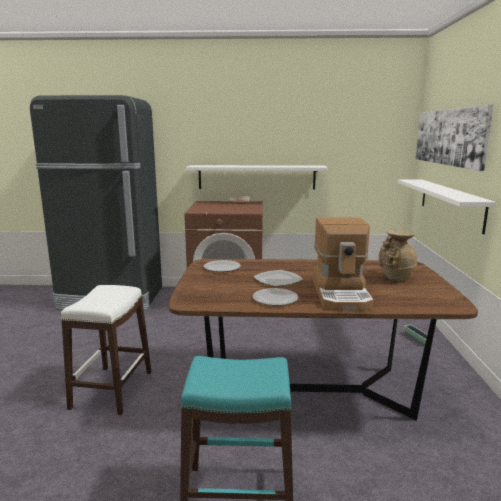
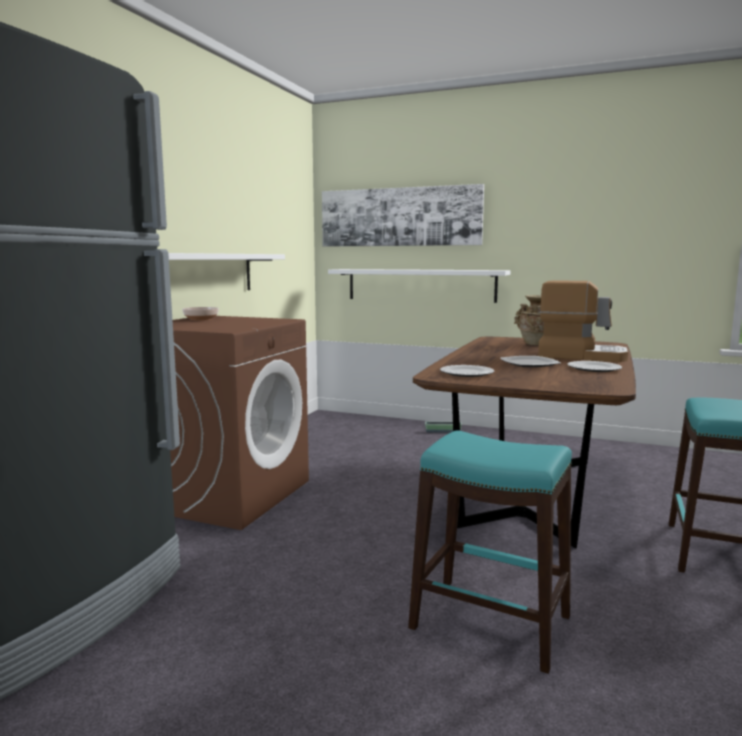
camera: 70 degrees left, 5 degrees down
(111, 389) = (490, 623): white stool -> turquoise stool

